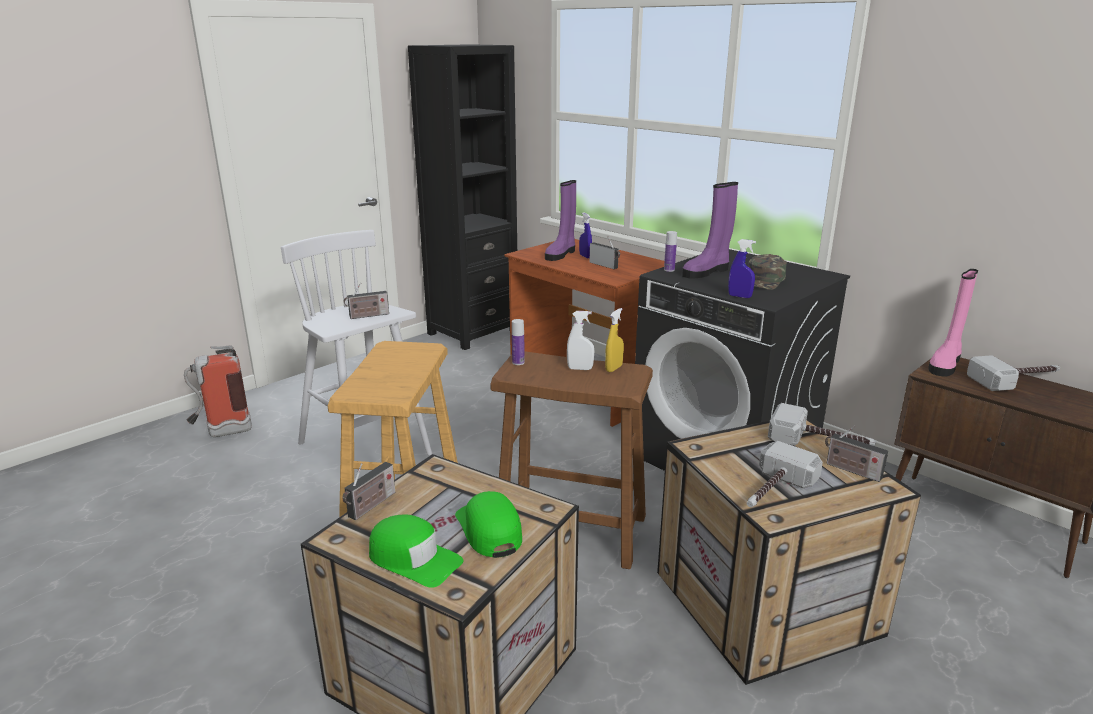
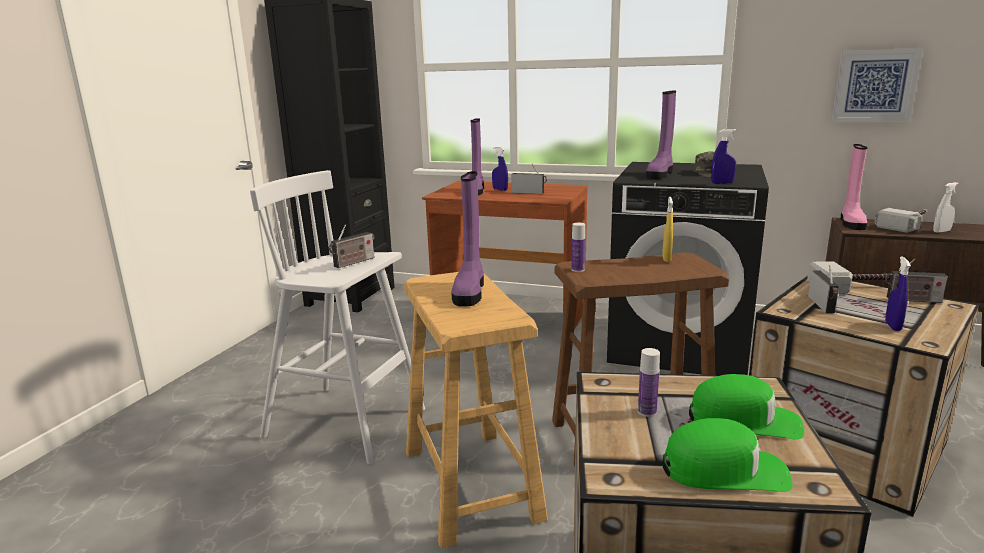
camera: 25 degrees left, 5 degrees down
(221, 433) = (145, 452): fire extinguisher -> none
(370, 506) = (596, 435): radio -> radio (822, 305)
(404, 364) = (470, 292): none -> purple boot
(489, 530) = (744, 420): green cap -> green cap turned 150 degrees clockwise
(580, 369) = (639, 264): white spray bottle -> white spray bottle (941, 231)
(669, 270) = (628, 176): bottle -> bottle (647, 412)
(772, 491) = (893, 326): hammer -> blue spray bottle
(1007, 200) = (874, 85): none -> picture

